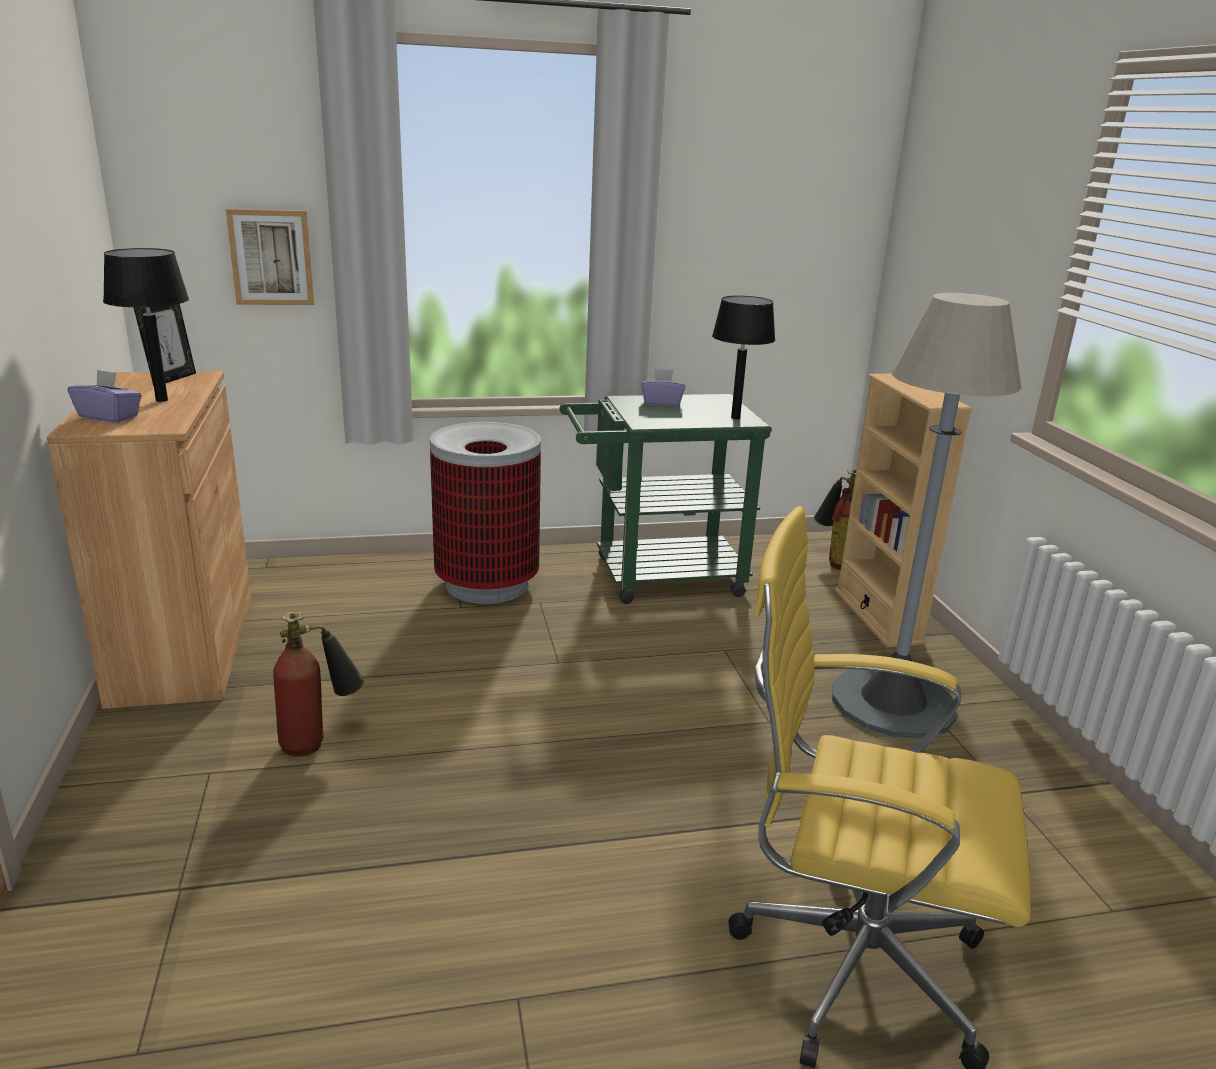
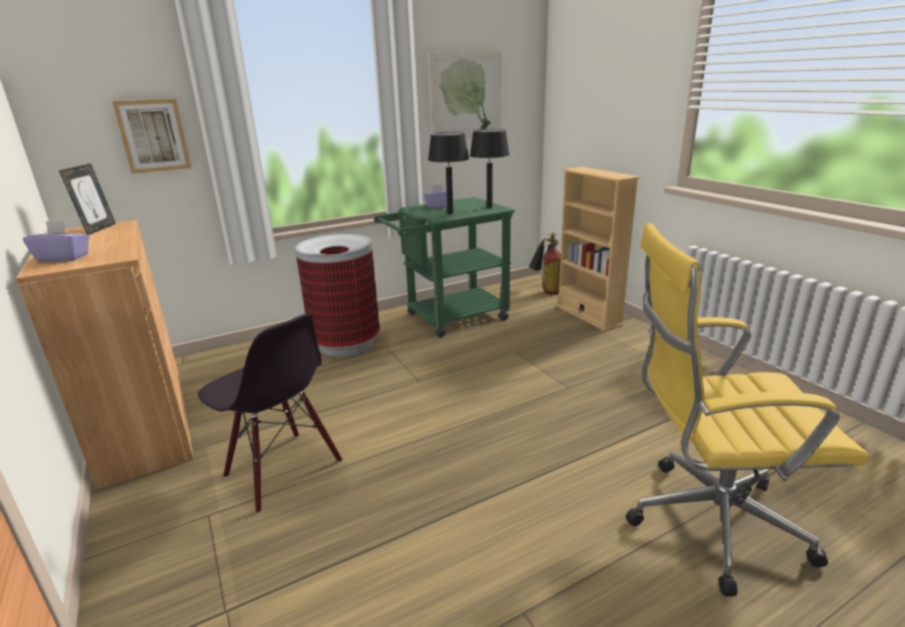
camera: 15 degrees left, 0 degrees up
(162, 400) = (101, 242): black table lamp -> black table lamp (450, 213)
(319, 740) = (282, 470): fire extinguisher -> black chair
(742, 235) = (466, 96): none -> picture
(892, 703) = (627, 361): grey floor lamp -> none

